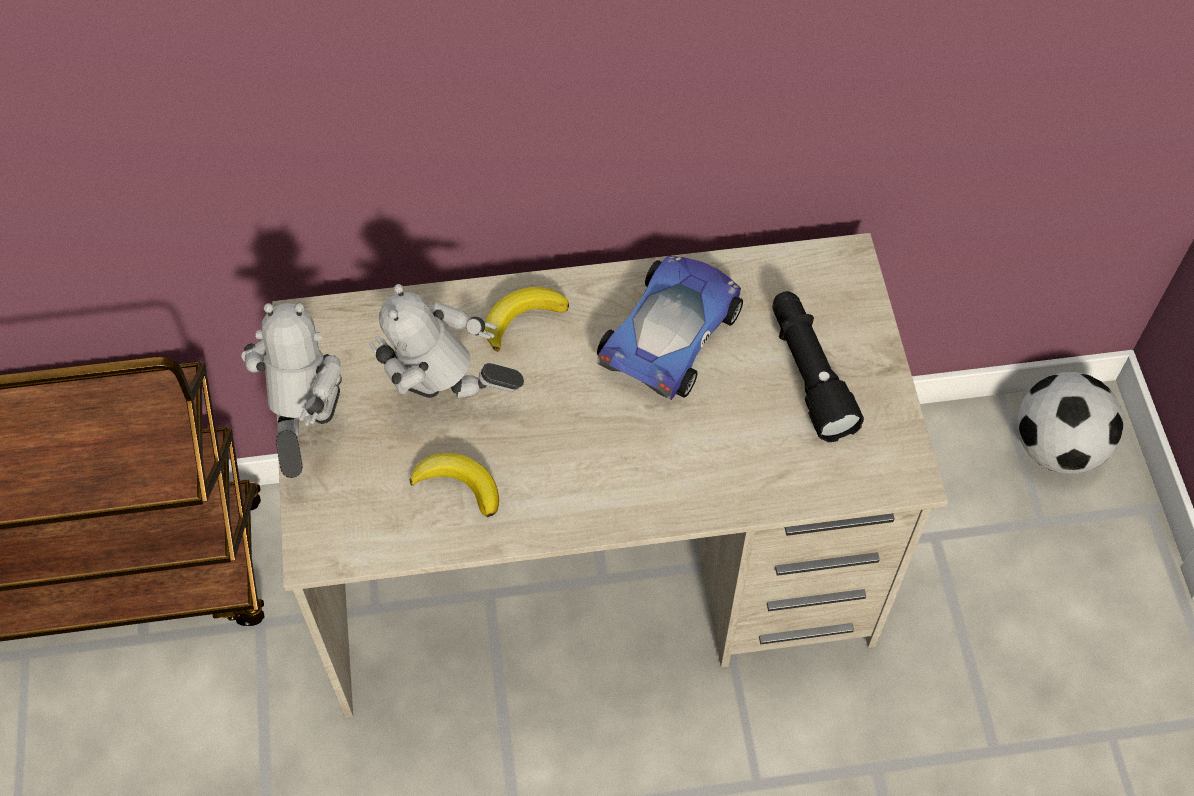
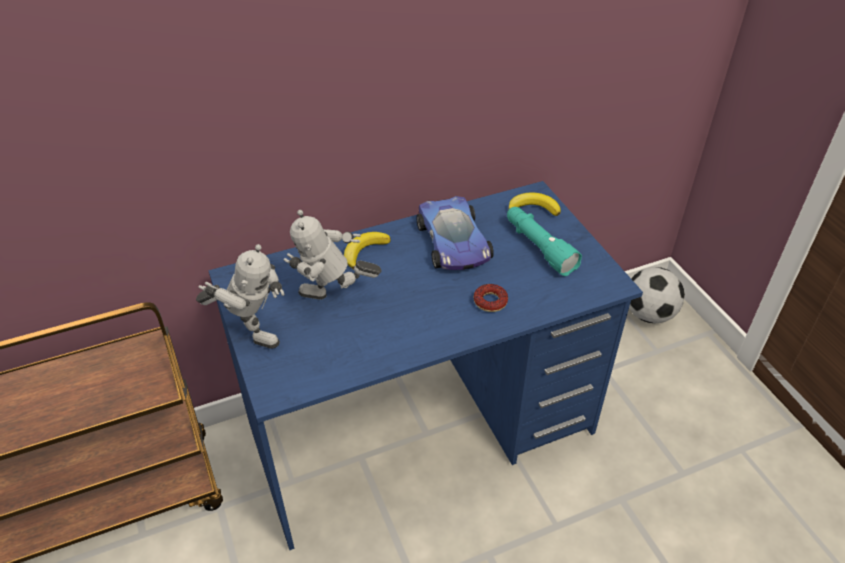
camera: 15 degrees left, 15 degrees down
(309, 434) = (250, 332): toy robot -> toy robot turned 120 degrees clockwise
(459, 485) = (354, 340): banana -> banana (534, 208)
(597, 570) = (422, 429): beige desk -> blue desk
(671, 333) = (453, 243): toy car -> toy car turned 150 degrees clockwise
(691, 462) = (490, 301): none -> donut
(808, 374) = (538, 247): black flashlight -> turquoise flashlight

